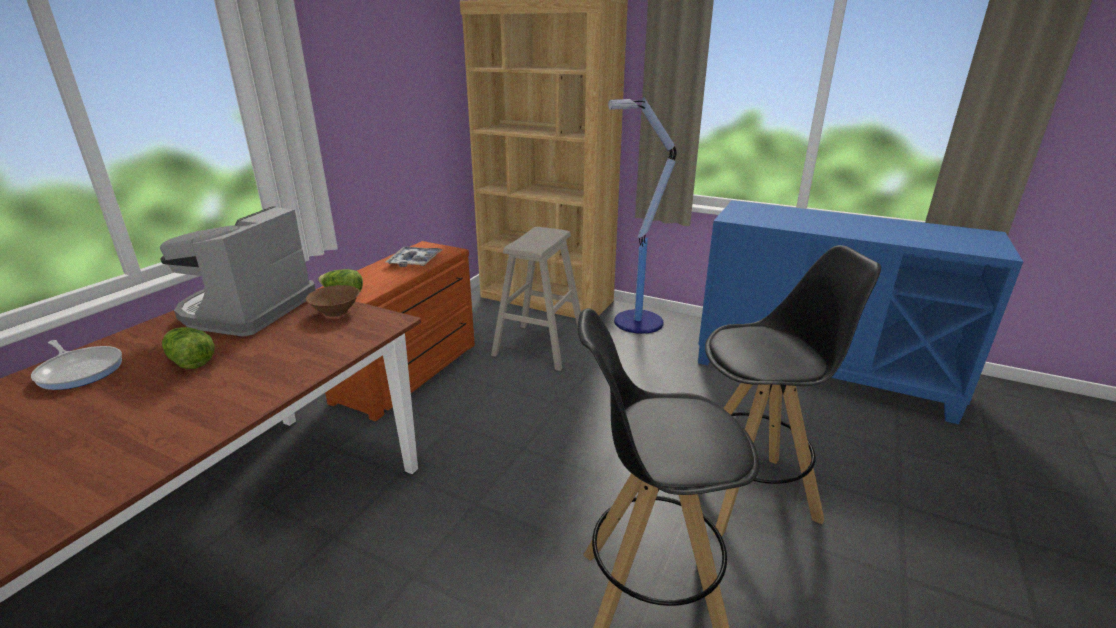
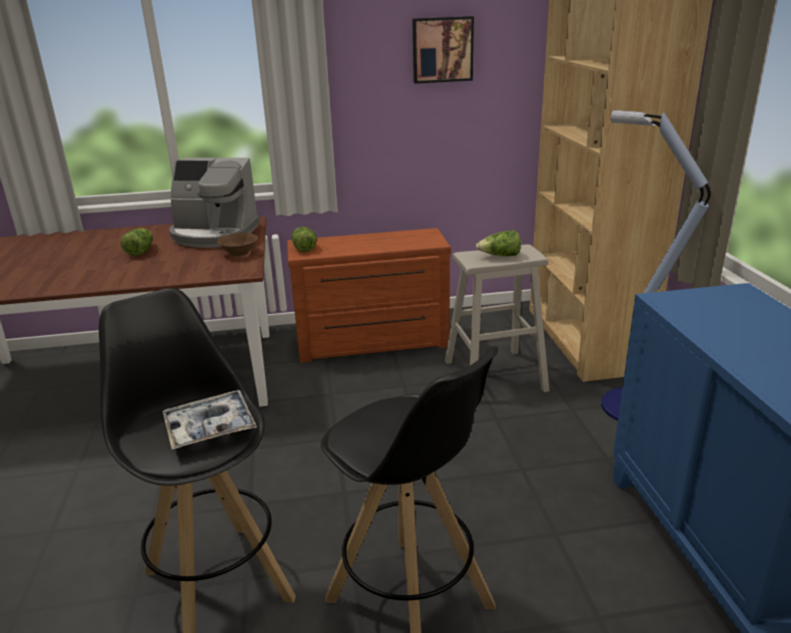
camera: 55 degrees right, 0 degrees up
(80, 370) = (110, 237): frying pan -> none
(247, 310) = (214, 234): coffee machine -> coffee machine turned 150 degrees counterclockwise
(385, 63) = (442, 49): none -> picture
(415, 261) = (392, 242): tray -> tray (210, 427)
(540, 239) = (500, 256): none -> lettuce

